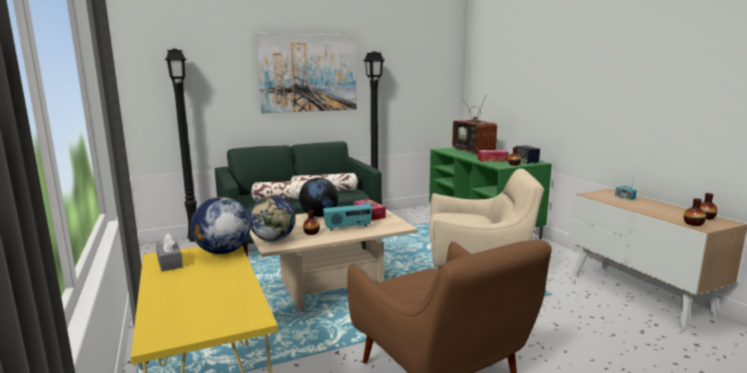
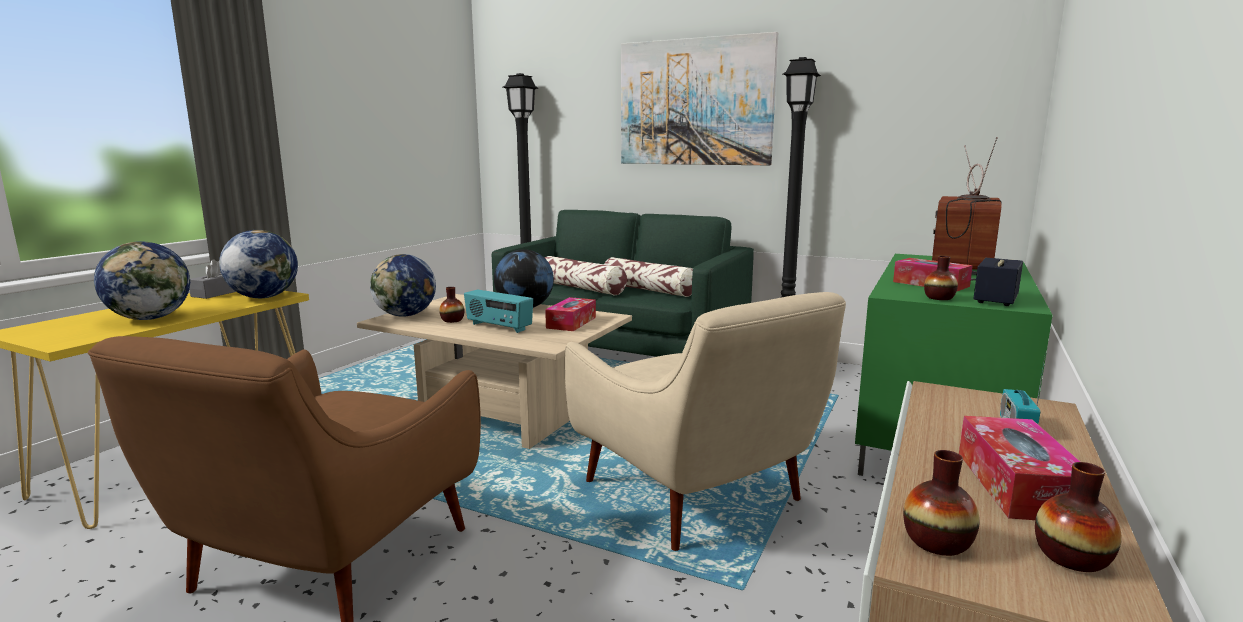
camera: 50 degrees right, 0 degrees up
(221, 288) = (151, 318): none -> globe
(664, 209) = (1018, 485): none -> tissue box

